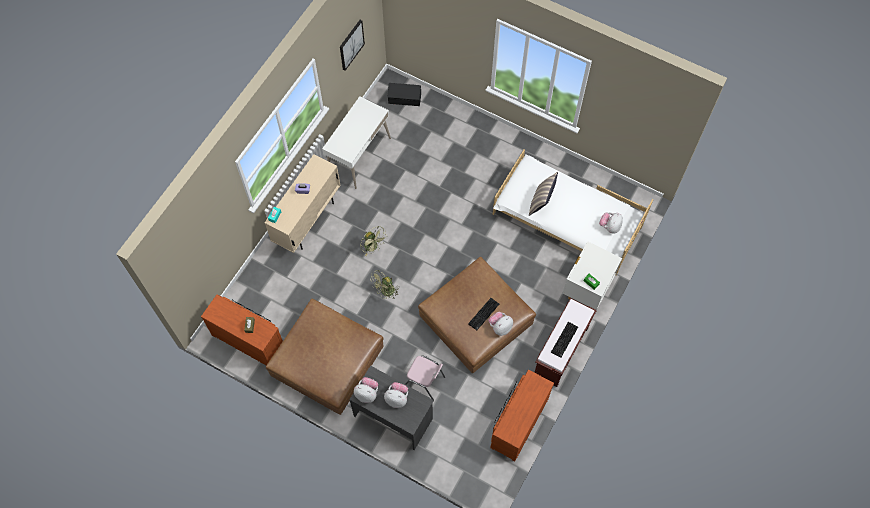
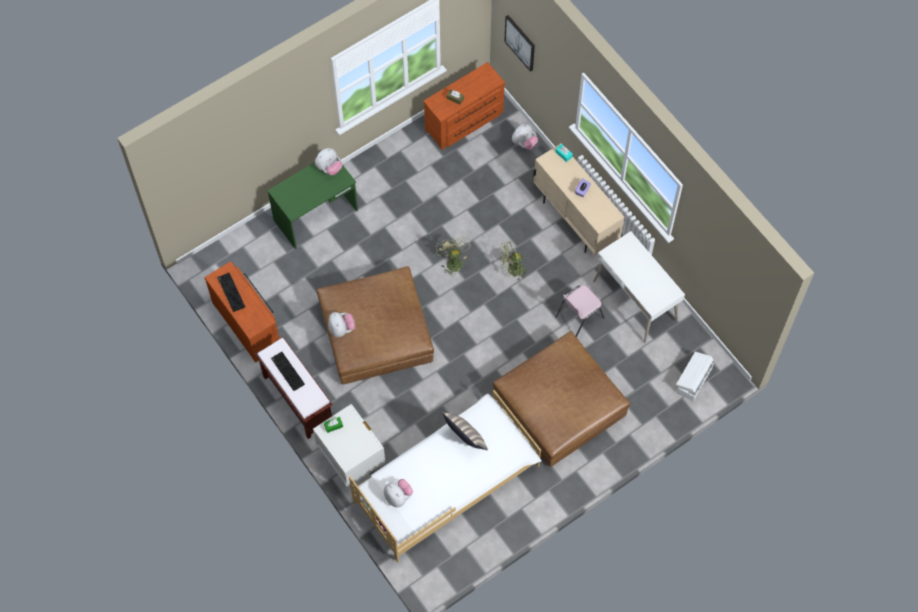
camera: 115 degrees right, 0 degrees up
(327, 361) = (404, 180): brown ottoman -> brown ottoman (559, 406)
(351, 44) = (721, 267): picture -> picture (520, 42)
(393, 416) = (316, 216): grey desk -> green desk
(397, 398) = (310, 191): plush toy -> plush toy (524, 143)
(405, 99) = (693, 380): black storage box -> white storage box
(424, 382) = (336, 257): pink chair -> pink chair (578, 317)
(484, 315) = (362, 319): keyboard -> keyboard (230, 292)

